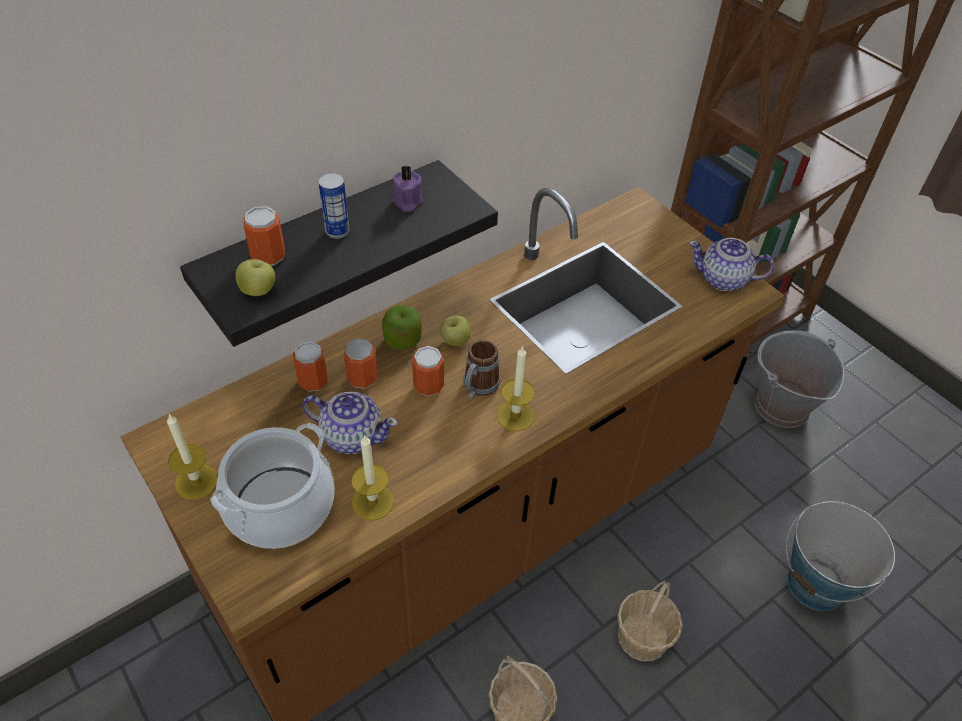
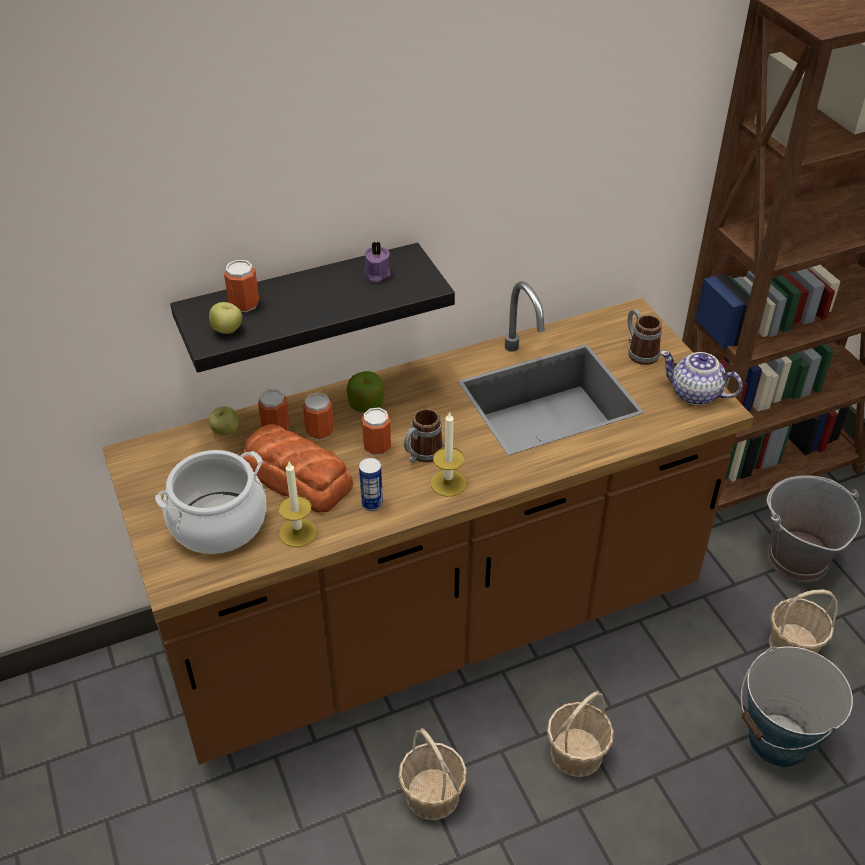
camera: 15 degrees right, 5 degrees down
(196, 482) = (154, 492): candle -> none
(337, 231) = (308, 291): can -> can (372, 504)
(352, 435) = (296, 477): teapot -> bread
(455, 341) = (414, 412): apple -> apple (225, 431)
(655, 243) = (639, 351): none -> mug
(801, 490) = (793, 645): none -> basket

